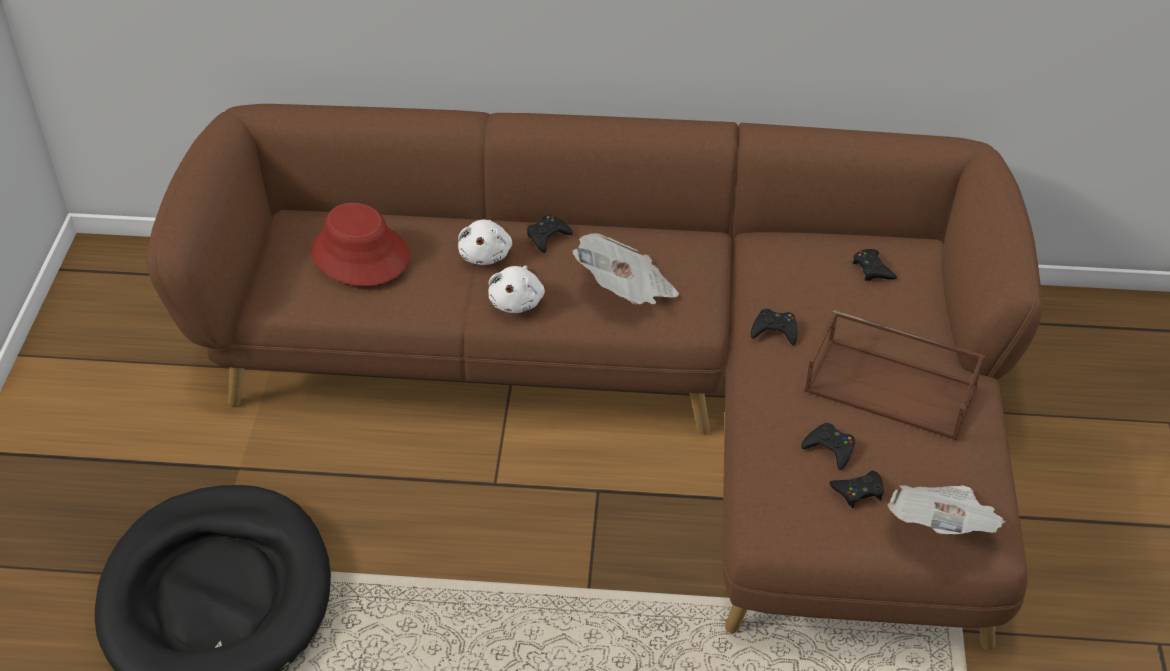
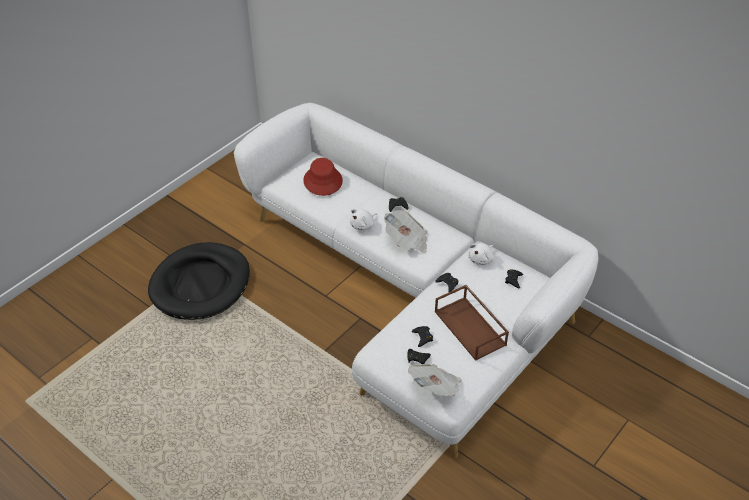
camera: 35 degrees right, 0 degrees up
(486, 254) = (368, 202): white plush toy -> white plush toy (481, 259)
(647, 392) = (413, 291): brown sofa -> white sofa

